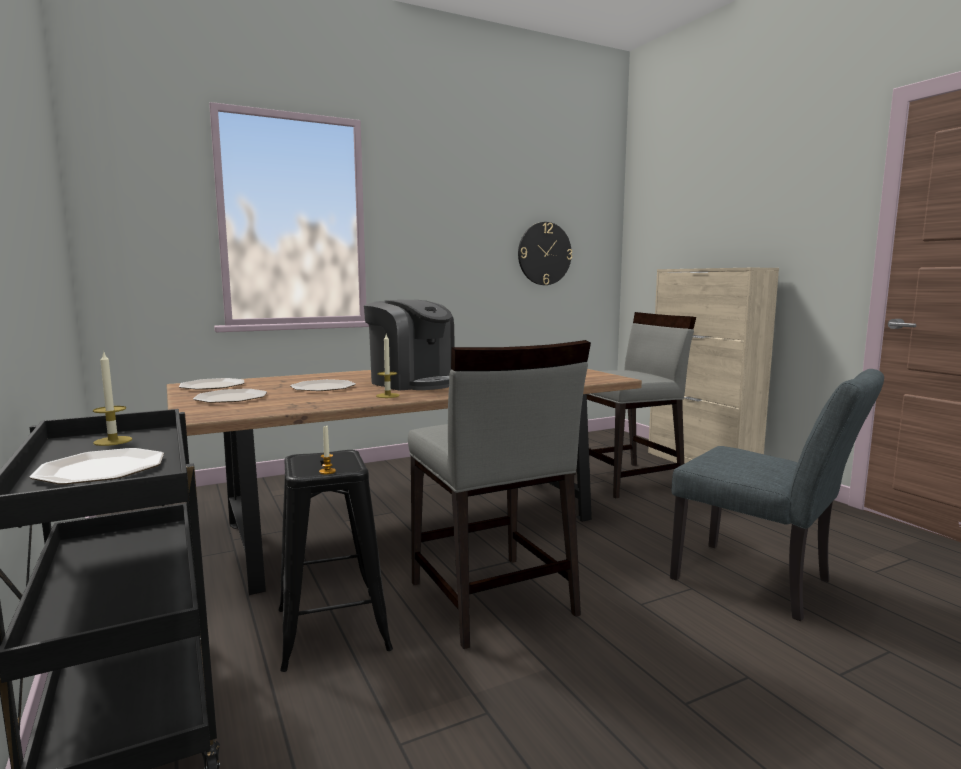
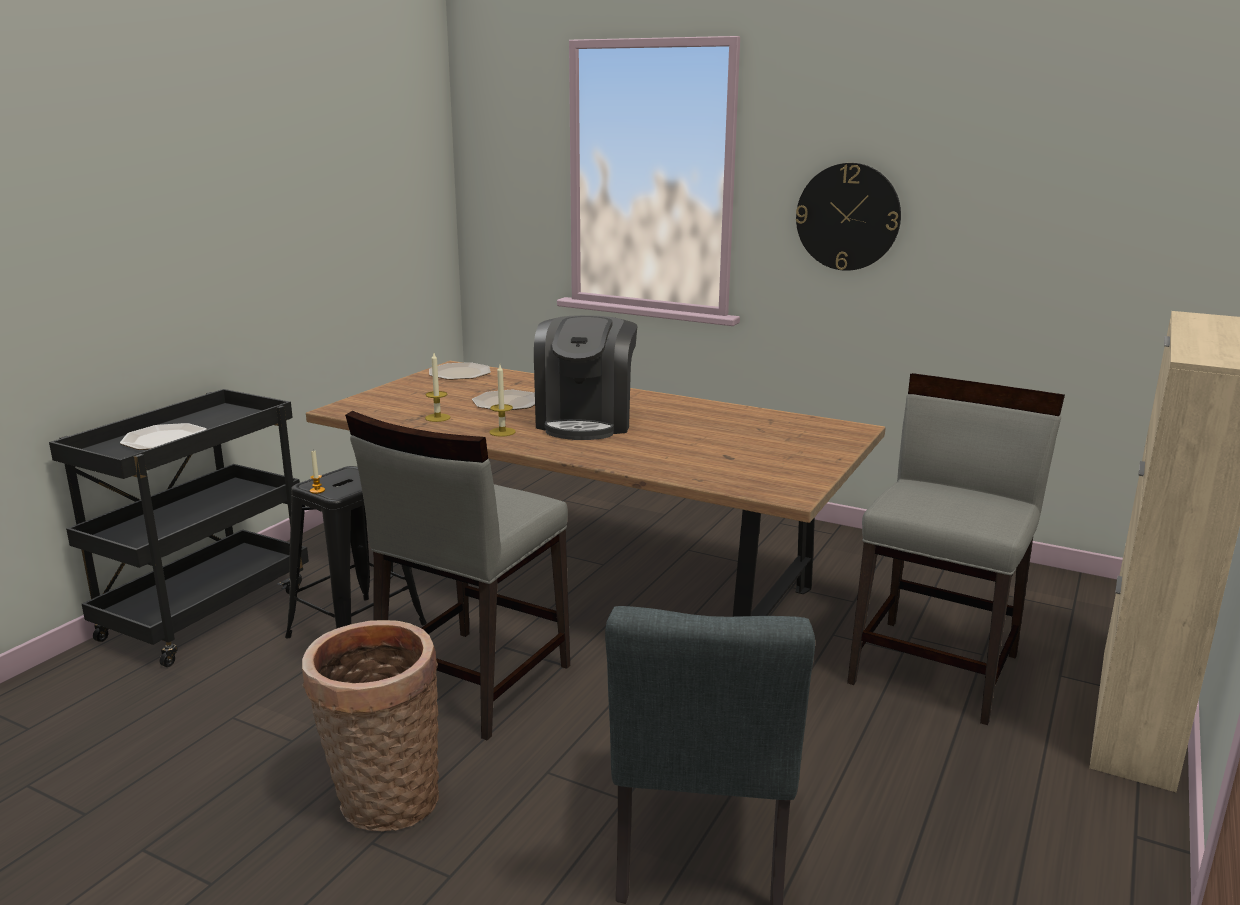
camera: 55 degrees right, 10 degrees up
(113, 441) = (231, 417): candle -> candle (437, 417)
(231, 398) = (419, 393): plate -> none
(544, 253) = (1048, 239): wall clock -> wall clock (848, 217)
(627, 480) = (936, 668): grey chair -> grey chair turned 90 degrees counterclockwise
(630, 683) = (382, 802): none -> basket

